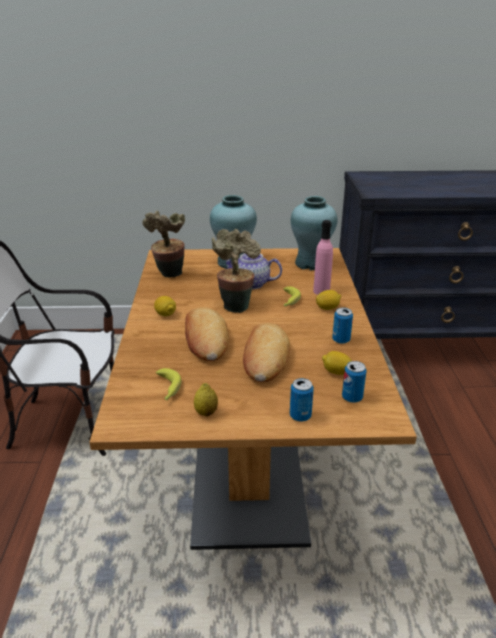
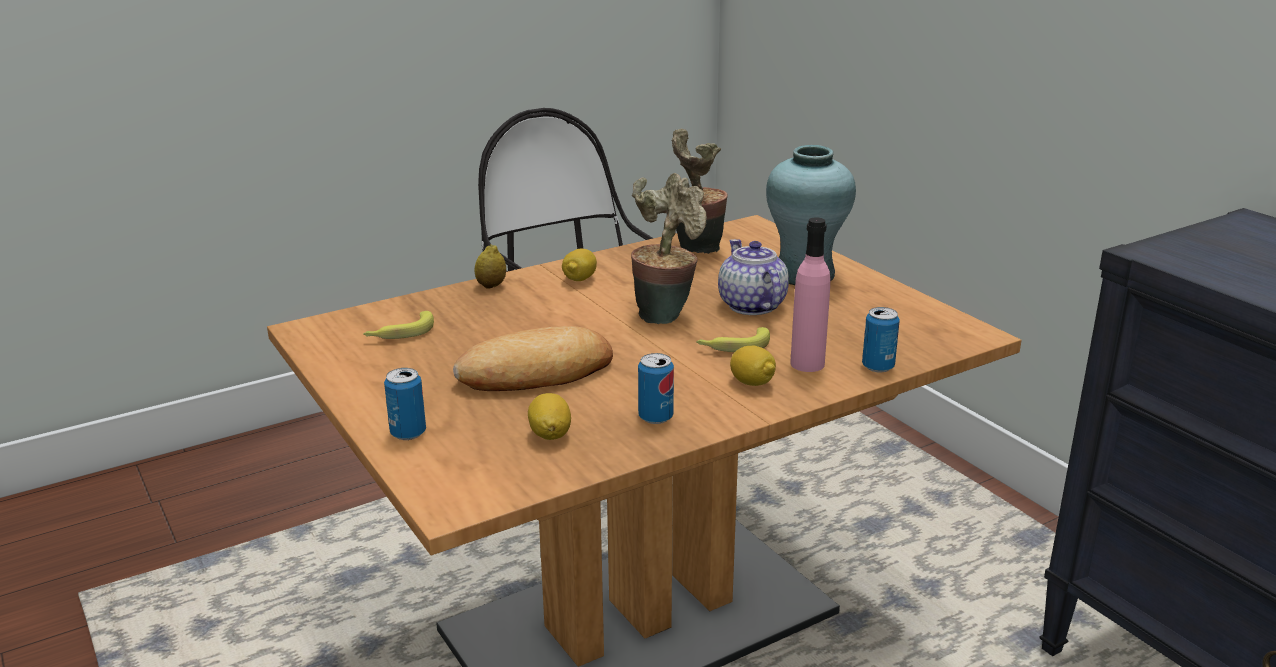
camera: 60 degrees right, 5 degrees down
(205, 339) = (542, 321): bread -> none
(206, 412) = (367, 370): lemon -> lemon (491, 286)
(311, 263) = (903, 331): turquoise vase -> none
(352, 397) = (489, 462): can -> can (878, 366)

